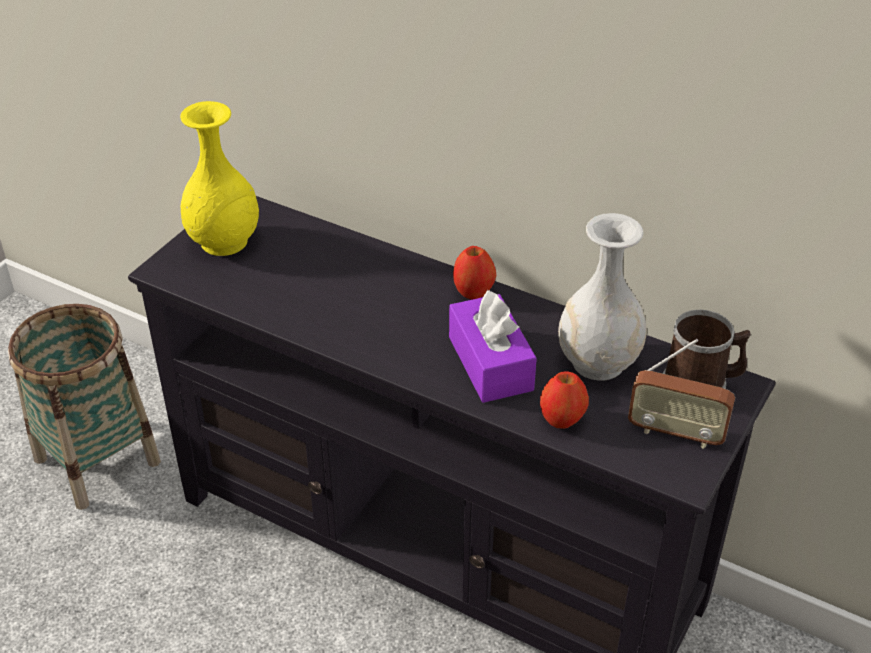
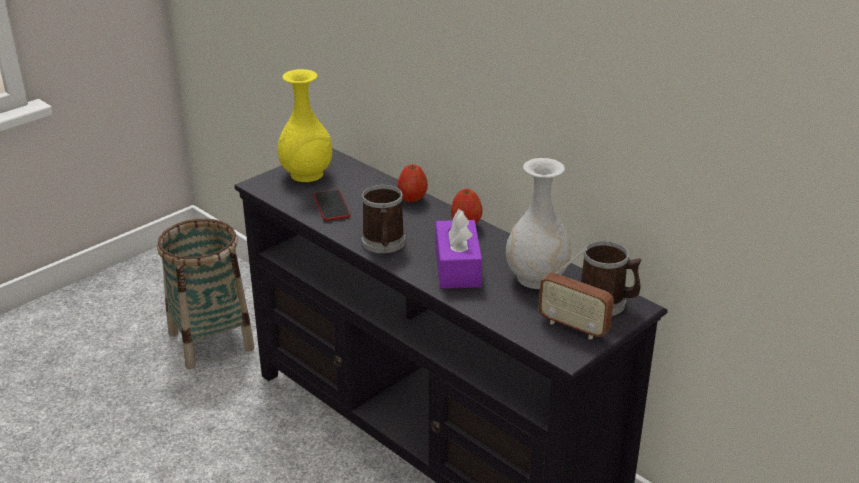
camera: 15 degrees right, 10 degrees down
(281, 291) = (331, 206): none -> phone
(378, 342) = (383, 244): none -> mug
(562, 420) = (493, 307): apple -> apple (412, 199)

